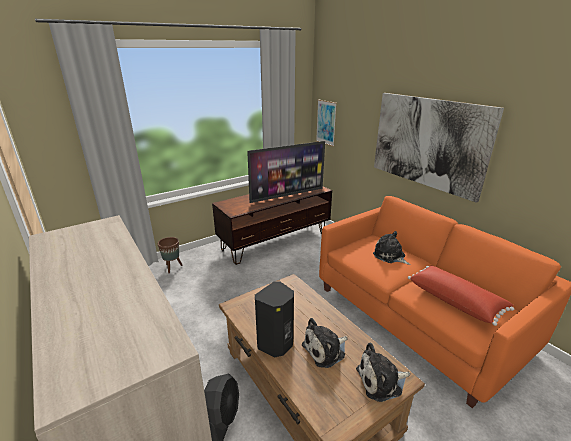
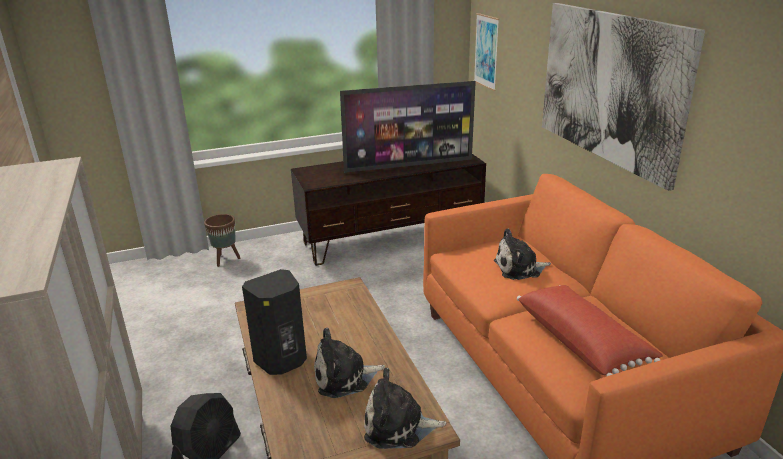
camera: 15 degrees right, 0 degrees up
(390, 256) = (520, 268): plush toy -> plush toy turned 75 degrees counterclockwise

